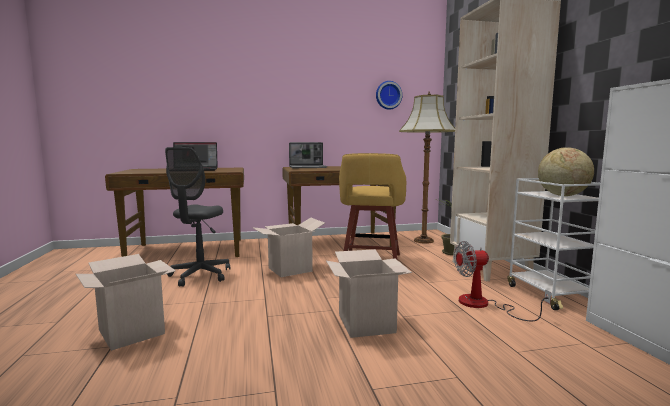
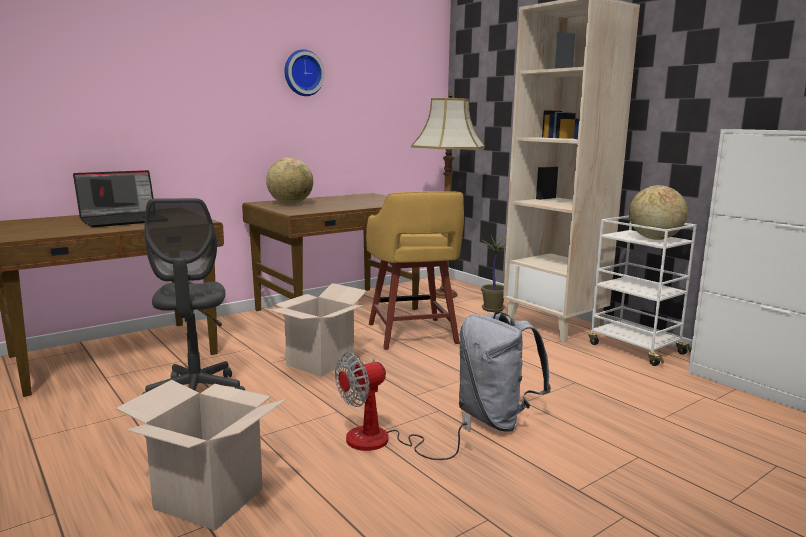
camera: 25 degrees left, 5 degrees up
(308, 167) = (290, 203): laptop -> globe
(366, 323) = (496, 419): cardboard box -> grey backpack
(388, 95) = (383, 90): wall clock -> wall clock (302, 73)
(484, 305) = (589, 372): fan -> fan (383, 442)

